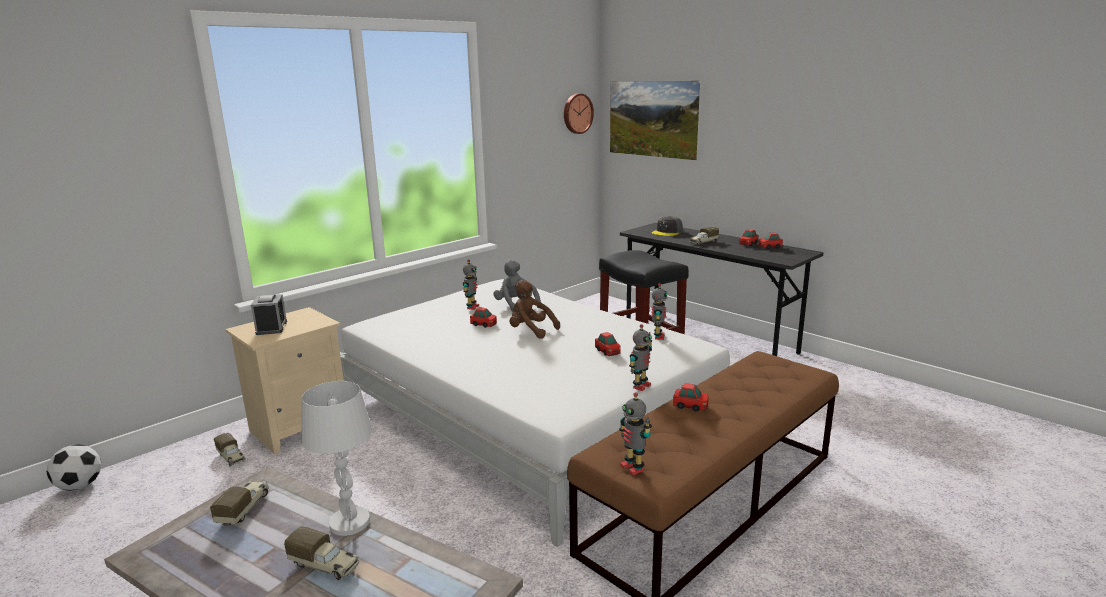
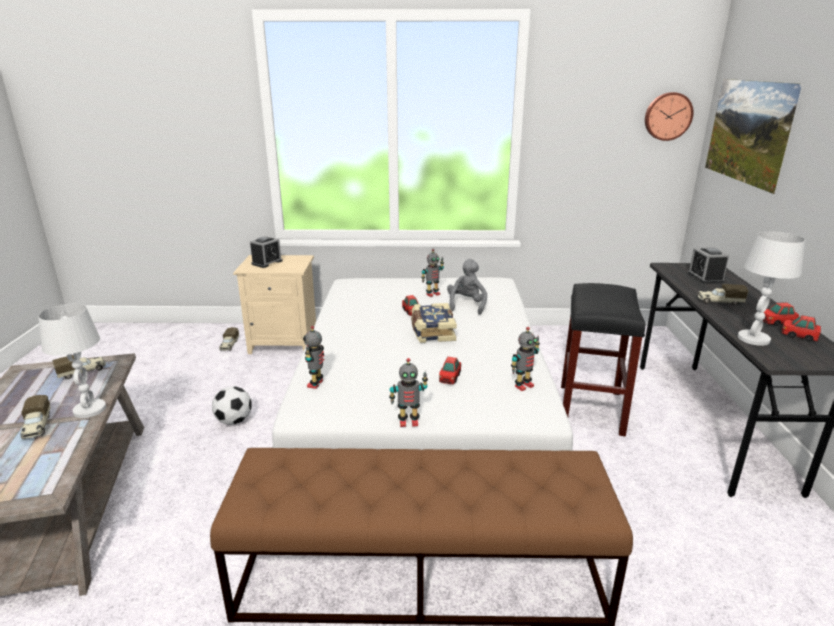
camera: 45 degrees right, 5 degrees up
(80, 486) = (161, 328): football -> football (234, 421)
(530, 331) = (432, 331): brown plush toy -> book
(633, 467) = (256, 484): toy robot -> toy robot (316, 384)
(667, 232) = (705, 277): grey cap -> alarm clock
(690, 406) = (404, 464): toy car -> none
(756, 254) = (753, 338): none -> white table lamp

